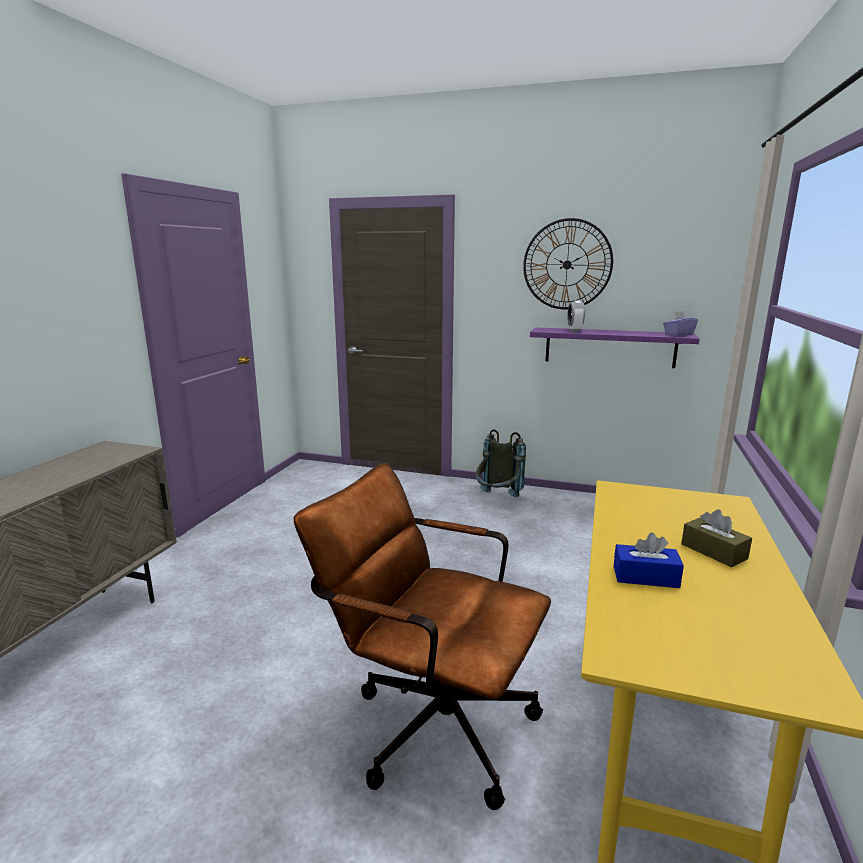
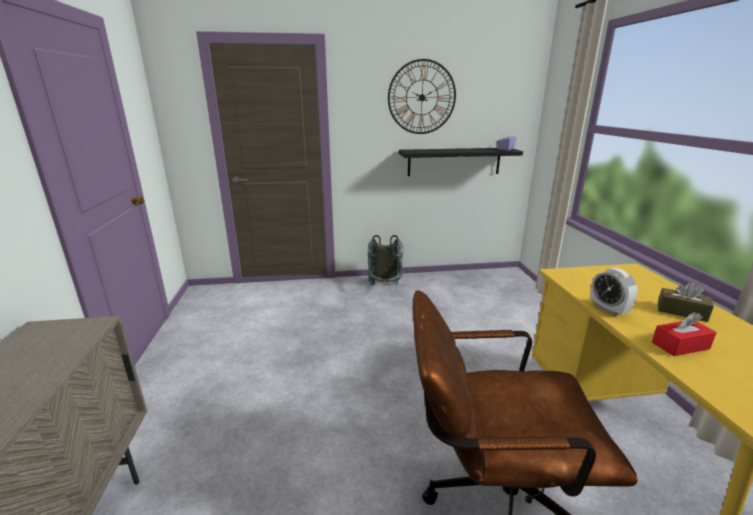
camera: 25 degrees left, 5 degrees up
(574, 330) = (433, 150): alarm clock -> alarm clock (608, 309)
(609, 347) = (454, 161): purple shelf -> black shelf
(645, 577) = (680, 345): blue tissue box -> red tissue box

